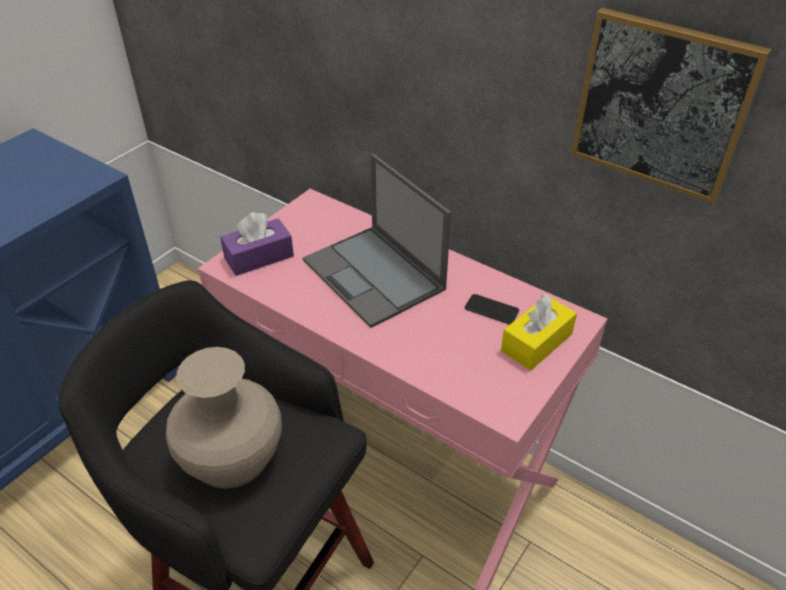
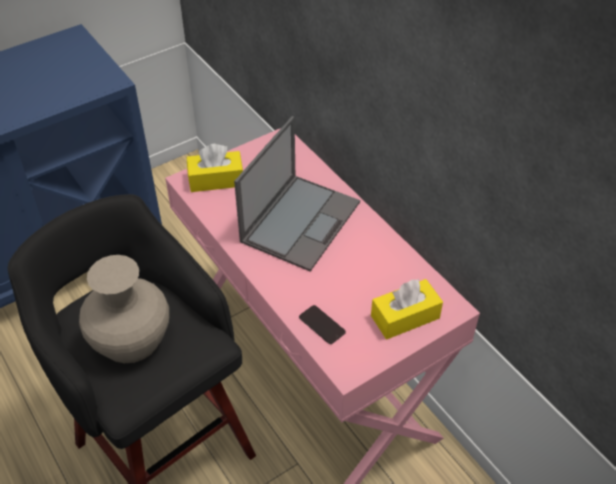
camera: 20 degrees right, 5 degrees up
(259, 257) = (216, 180): purple tissue box -> yellow tissue box
(374, 275) = (301, 220): laptop -> laptop turned 135 degrees counterclockwise
(491, 310) = (382, 277): phone -> phone (322, 325)
(661, 105) = (524, 149): picture -> none

